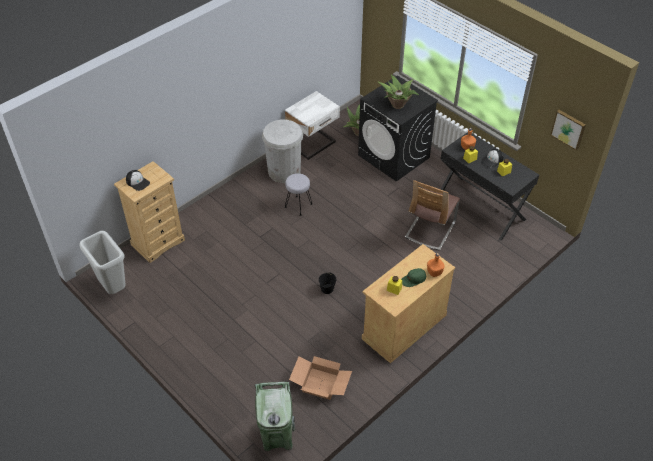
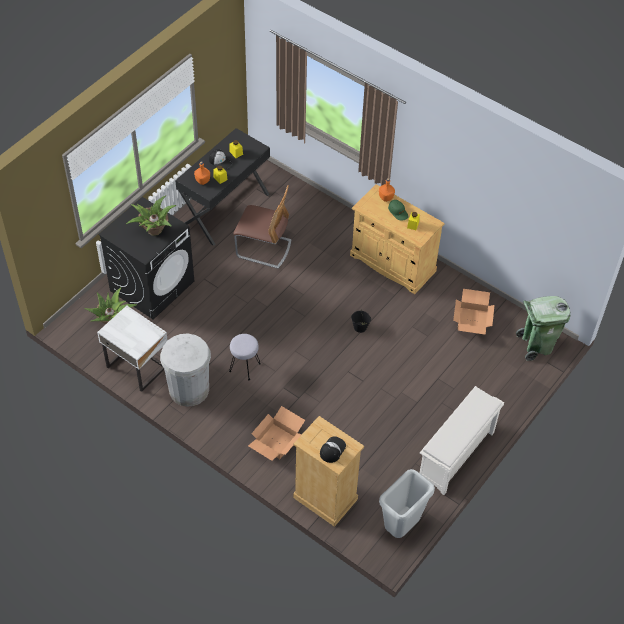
camera: 100 degrees left, 5 degrees up
(167, 339) = (456, 456): none -> white shoe rack
(220, 218) = (277, 442): none -> cardboard box
(568, 129) = (229, 72): picture -> none

